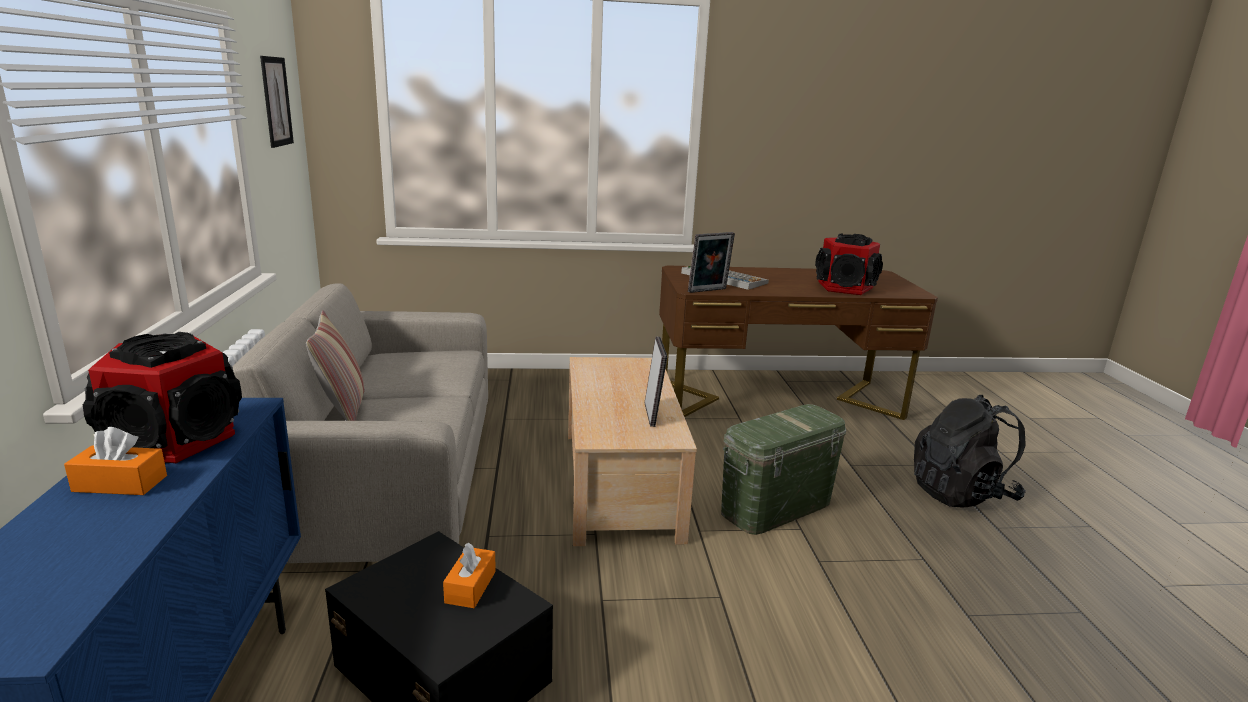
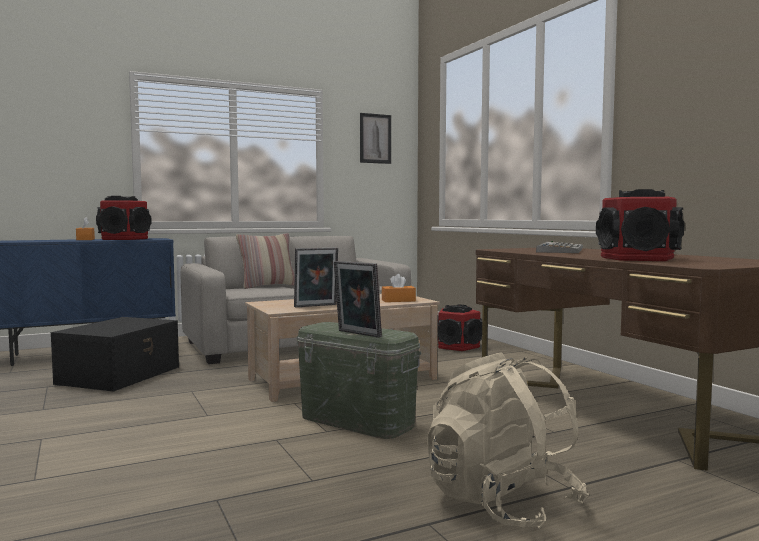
camera: 70 degrees right, 15 degrees down
(470, 587) = (125, 327): orange tissue box -> orange tissue box (398, 300)
(530, 391) = (458, 346): none -> speaker
(708, 291) = (501, 250): picture frame -> picture frame (357, 334)
(961, 493) = (501, 503): black backpack -> beige backpack

